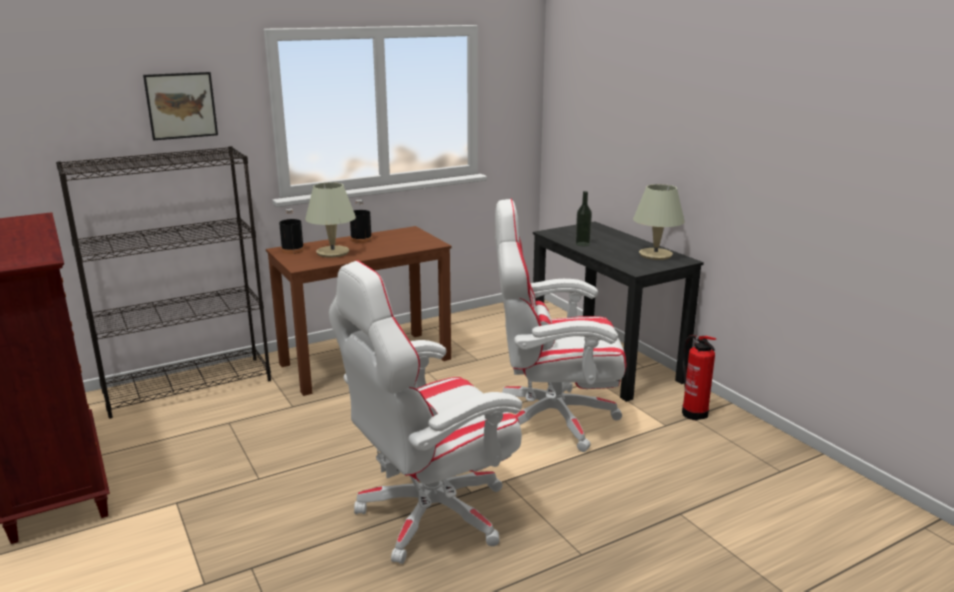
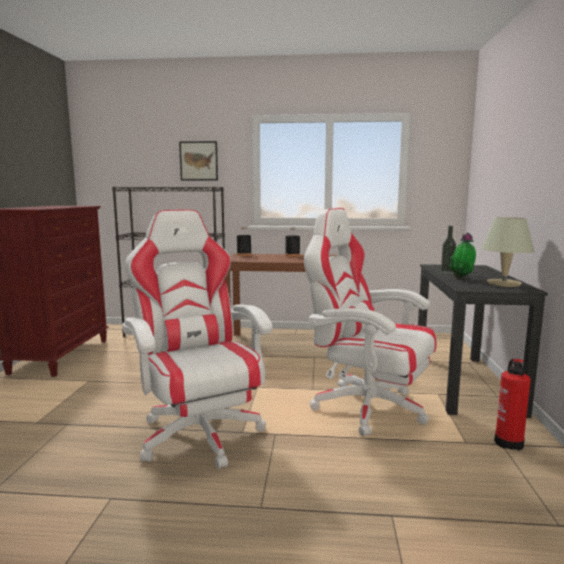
camera: 35 degrees right, 10 degrees down
(333, 252) = (263, 258): beige table lamp -> none
(433, 513) = (200, 435): white office chair -> white office chair turned 60 degrees clockwise
(611, 253) = (462, 279): none -> potted plant

